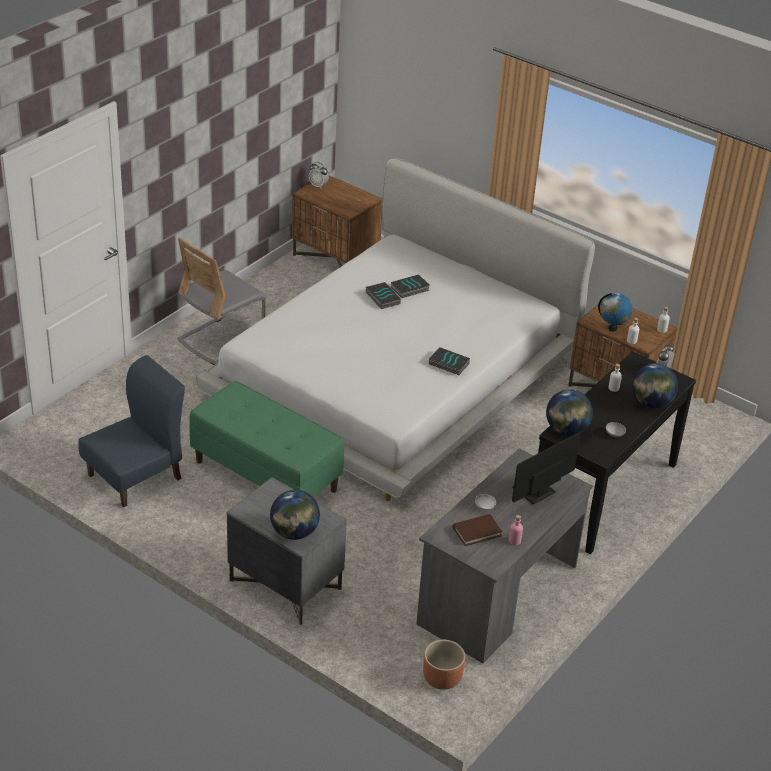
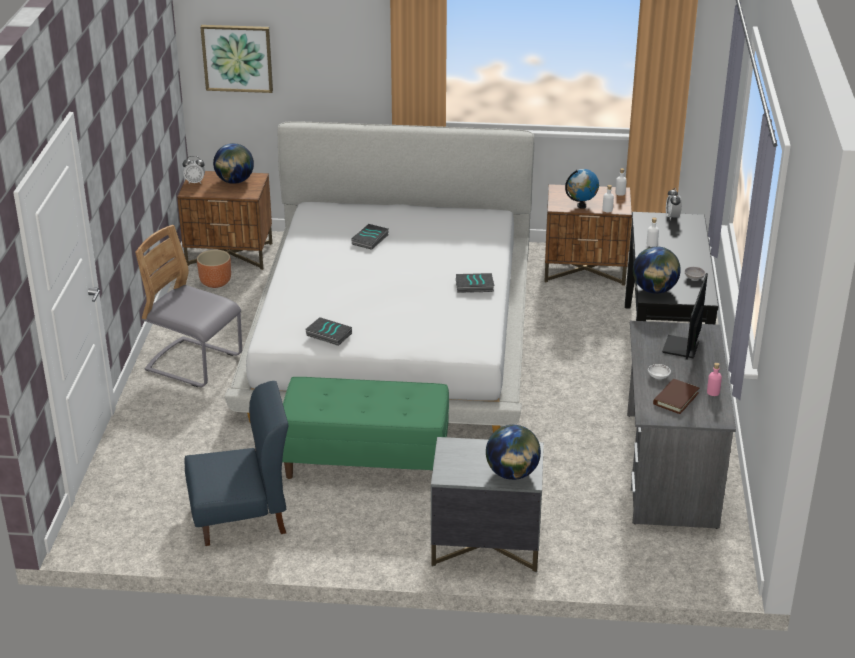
camera: 30 degrees left, 5 degrees down
(135, 476) = (241, 517): blue chair -> blue chair turned 60 degrees clockwise
(221, 340) = (194, 363): grey chair -> grey chair turned 105 degrees clockwise
(381, 88) = (237, 58): none -> picture
(382, 298) = (355, 255): book -> book (328, 334)
(442, 678) = (700, 557): brown planter -> brown planter (215, 282)
(651, 403) = (693, 244): globe -> globe (235, 181)

